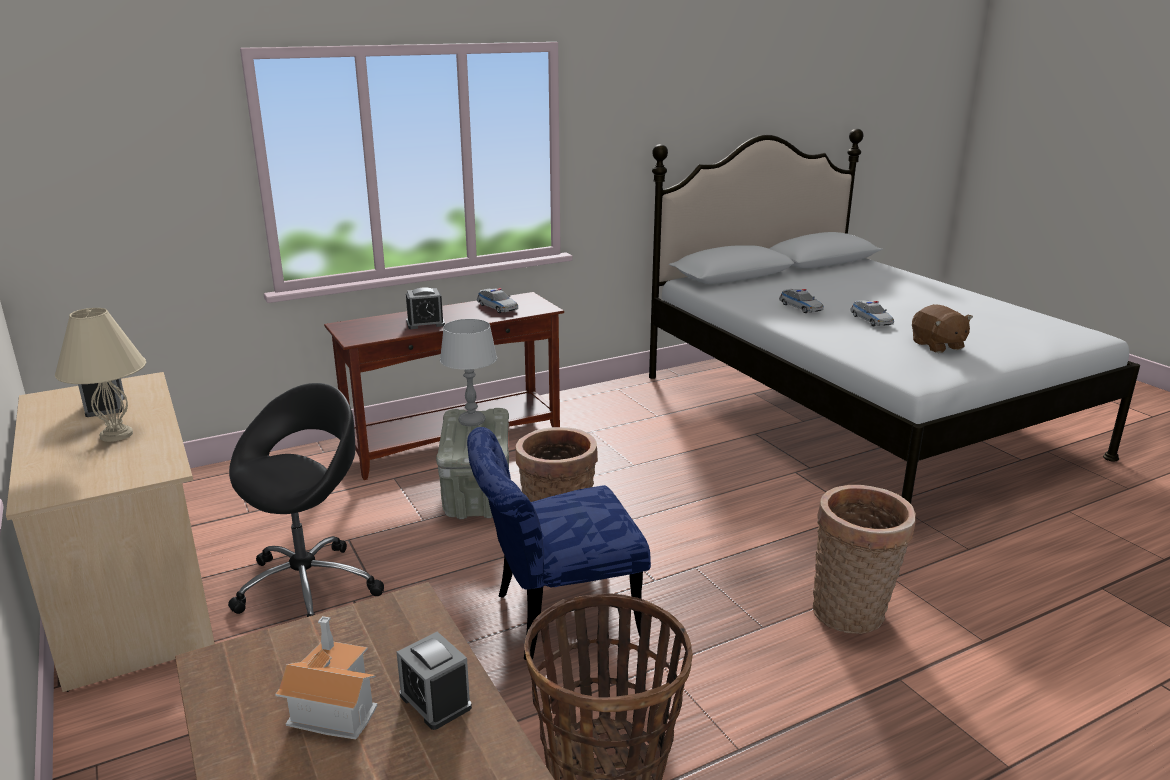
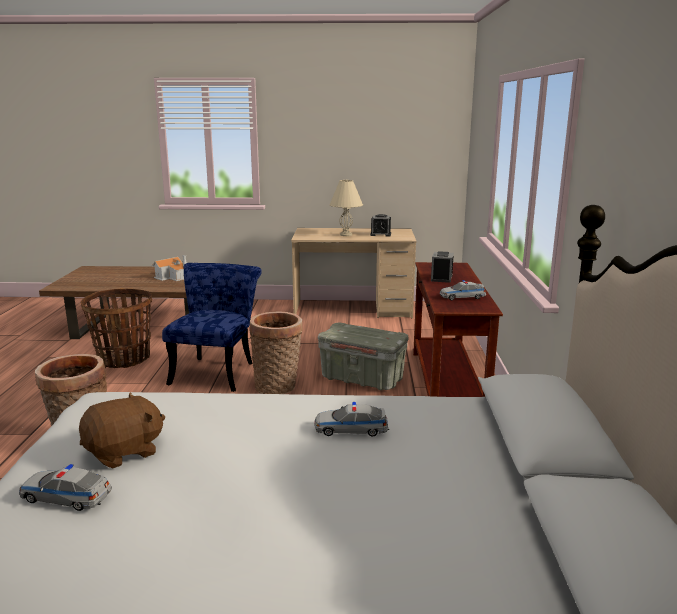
camera: 120 degrees right, 5 degrees down
(310, 587) = (315, 333): black office chair -> none
(435, 701) = (149, 285): alarm clock -> none
(471, 421) = (377, 334): grey table lamp -> none
(871, 320) = (245, 448): toy car -> toy car (66, 497)
(937, 346) = (124, 452): brown plush toy -> brown plush toy turned 135 degrees clockwise

